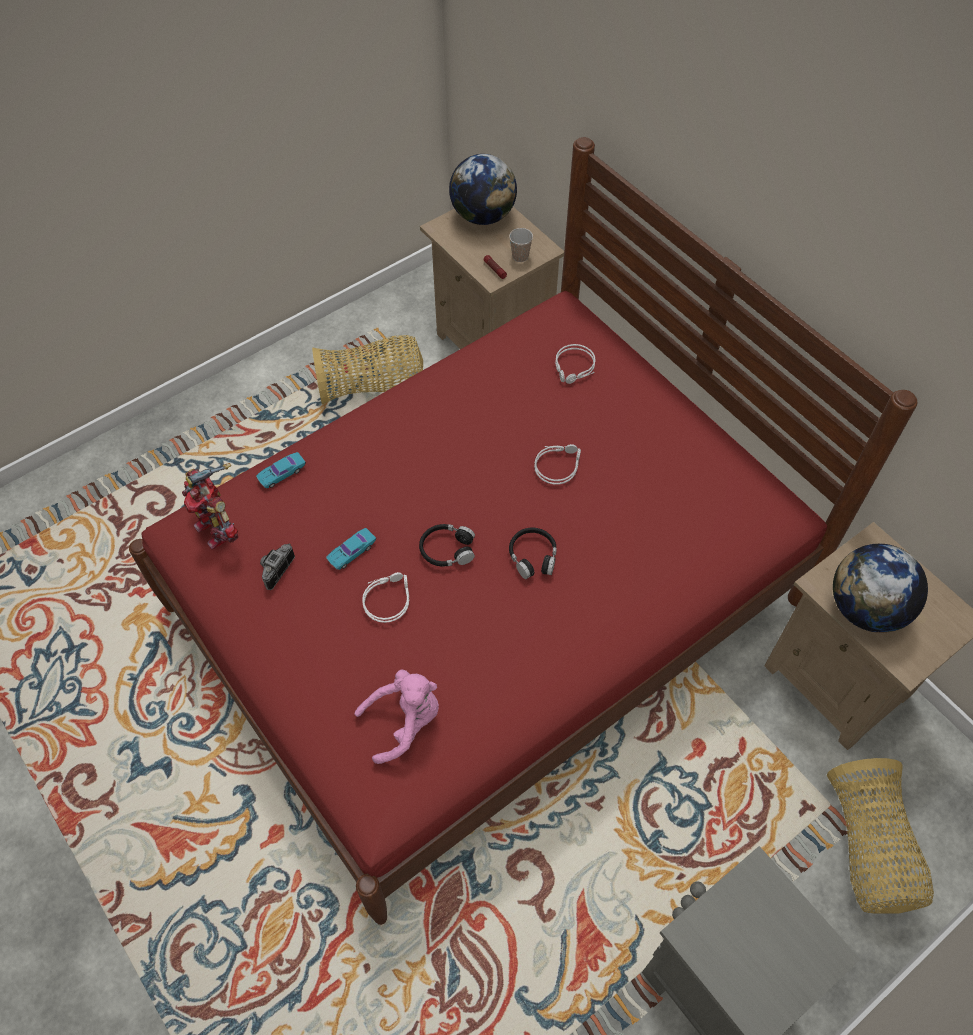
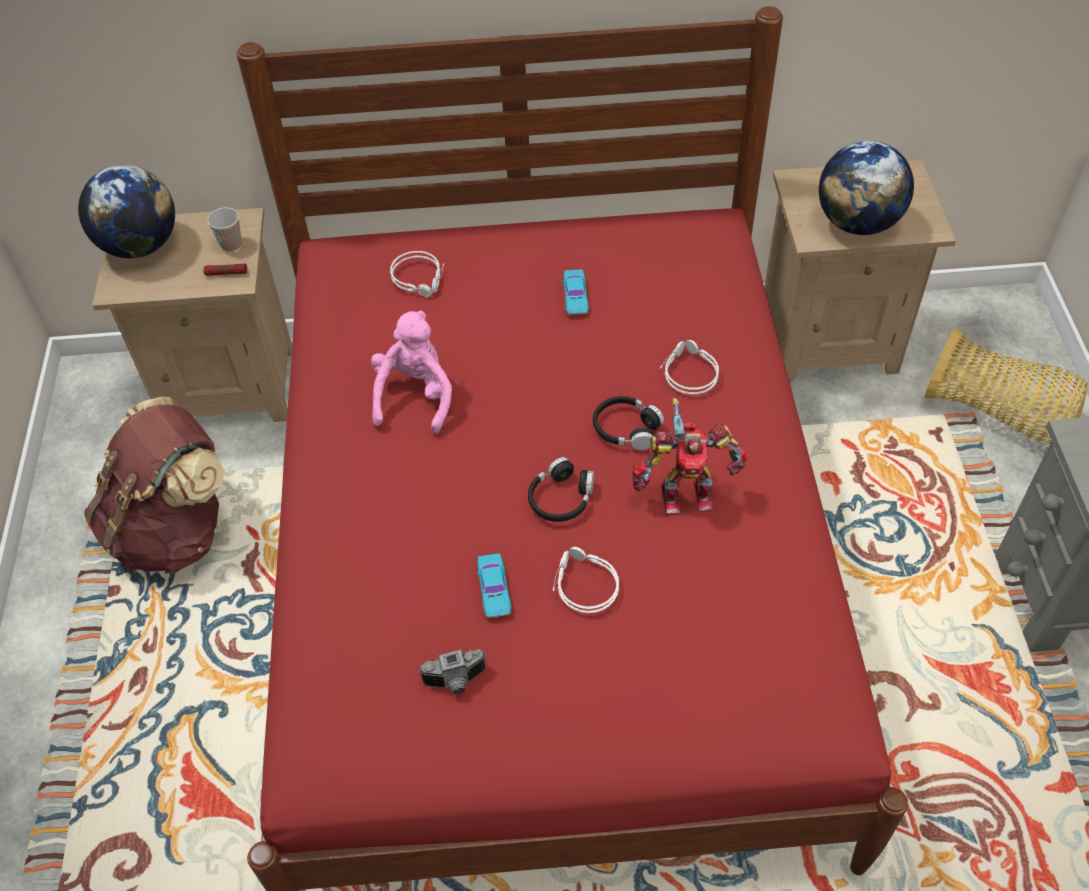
camera: 55 degrees left, 5 degrees down
(217, 528) = (347, 720): toy robot -> toy robot (685, 494)
(274, 569) = (456, 682): camera -> camera turned 75 degrees counterclockwise
(282, 473) = (322, 611): turquoise toy car -> turquoise toy car (575, 296)
(372, 387) = (175, 530): basket -> brown backpack
(404, 721) = (748, 644): pink plush toy -> pink plush toy (415, 396)
(558, 465) = (530, 352): grey headphones -> grey headphones (688, 372)

